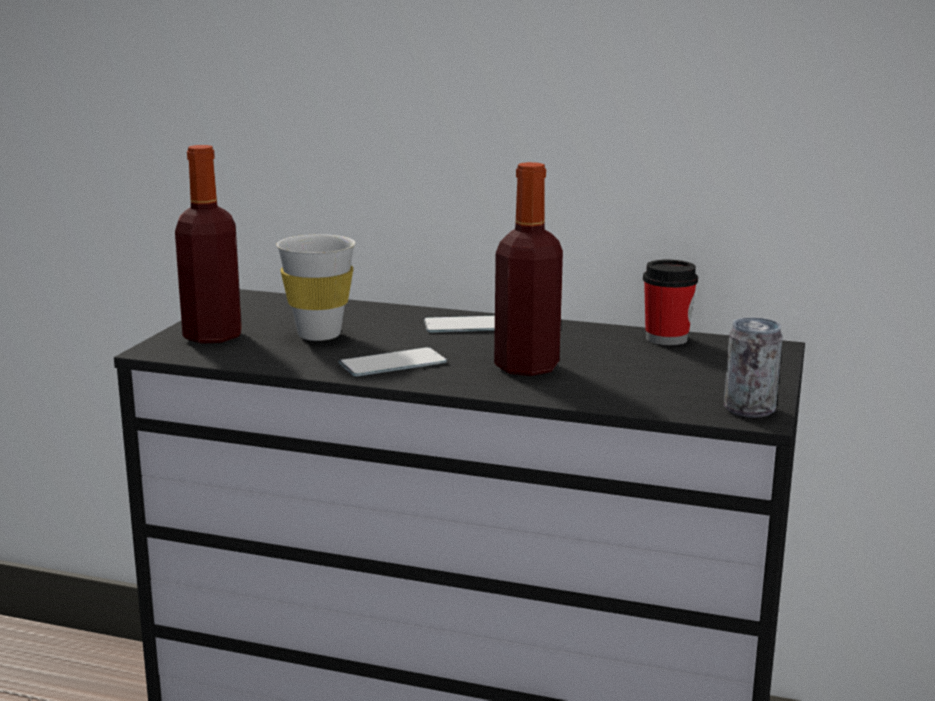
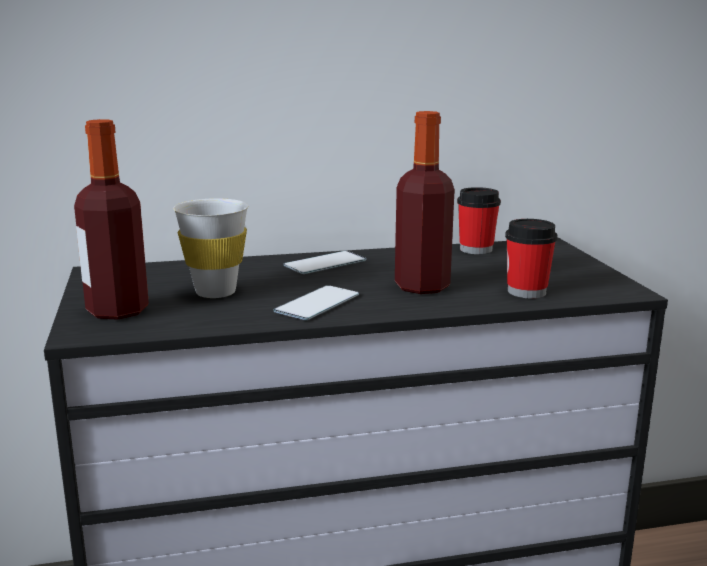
camera: 30 degrees left, 0 degrees up
(632, 394) = (526, 292): none -> cup
(749, 409) = (614, 287): can -> none

